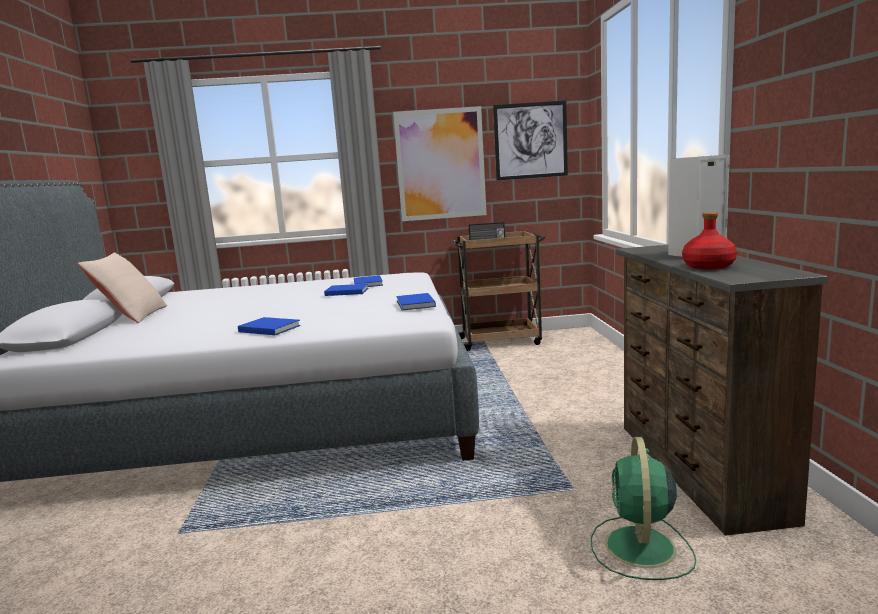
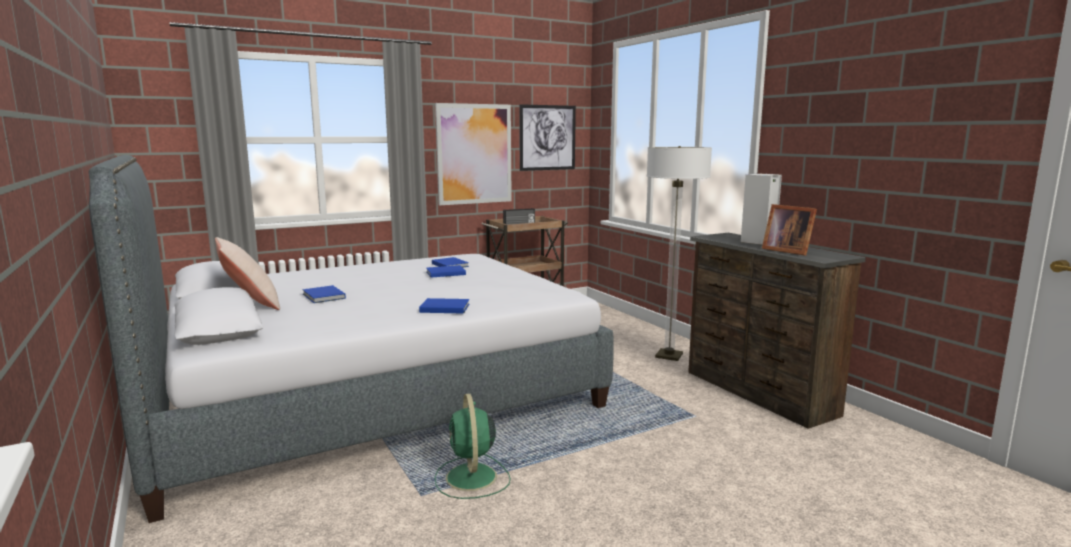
camera: 25 degrees left, 0 degrees up
(415, 304) = (538, 282): blue book -> blue book (323, 296)
(619, 404) = (669, 356): none -> floor lamp
(640, 548) = (769, 444): green fan -> green fan (471, 478)
(709, 266) = (786, 251): red bottle -> picture frame

